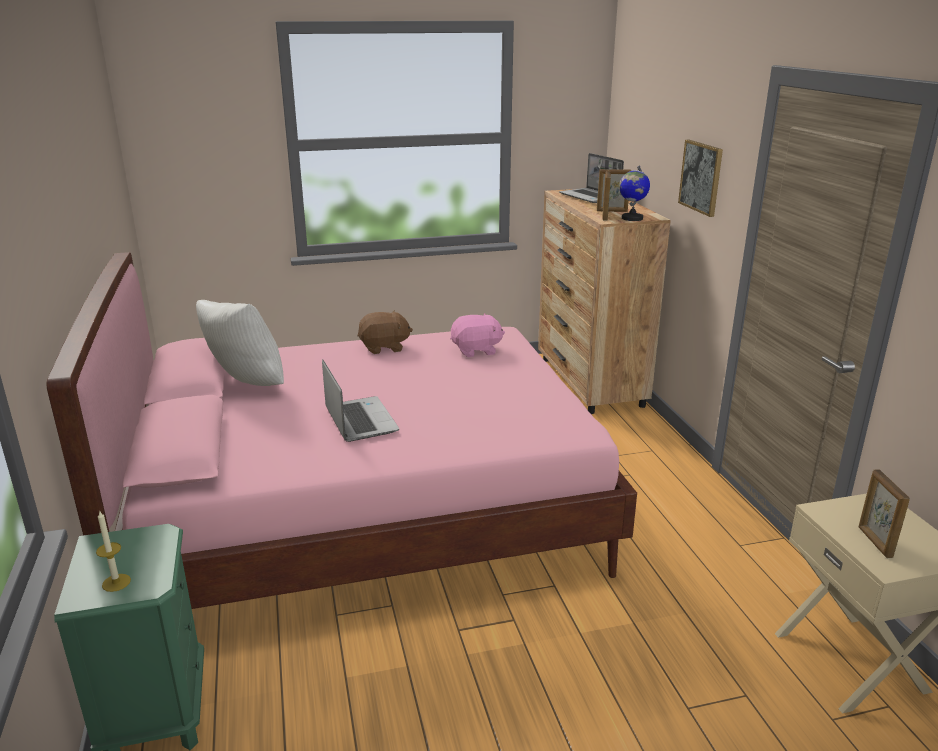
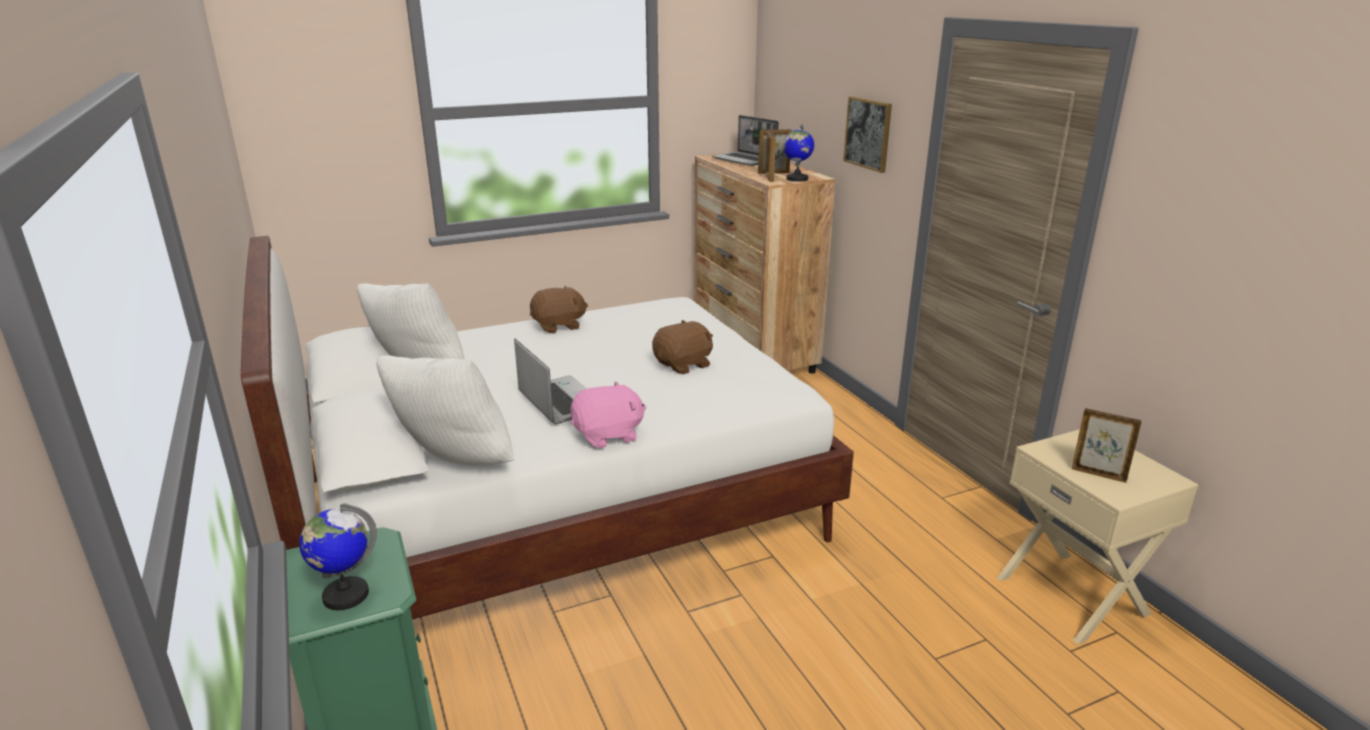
camera: 10 degrees left, 0 degrees up
(116, 582) = (345, 595): candle -> globe
(245, 473) = (453, 466): none -> white pillow
(364, 517) = (556, 508): pink bed -> white bed
(476, 350) = (657, 322): pink plush toy -> pink plush toy (608, 435)
(486, 394) = (684, 365): none -> brown plush toy
(874, 542) = (1098, 474): picture frame -> picture frame turned 135 degrees clockwise

